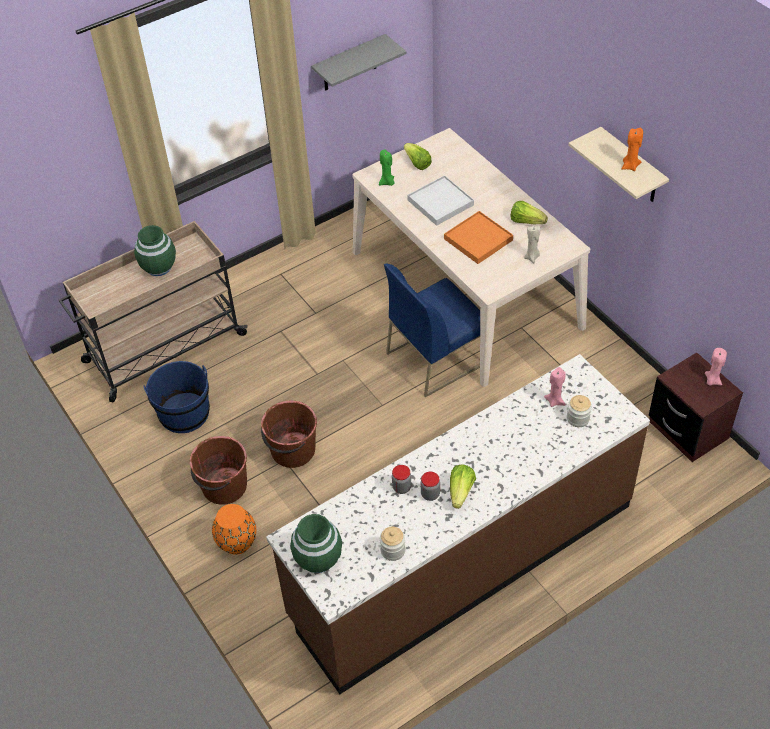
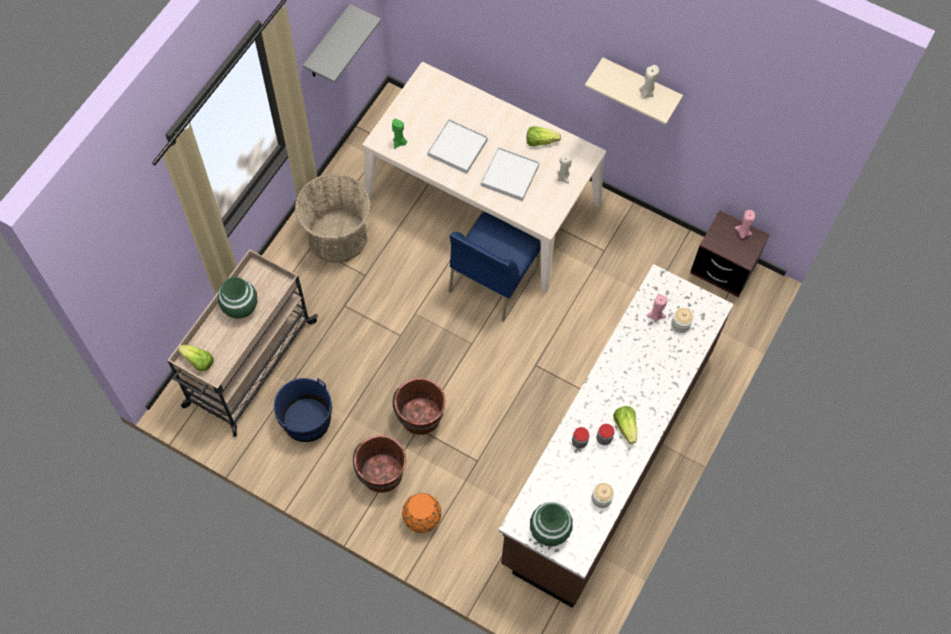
camera: 30 degrees left, 15 degrees up
(310, 273) = (338, 236): none -> basket
(417, 163) = (414, 112): lettuce -> lettuce (198, 361)
(478, 240) = (510, 175): orange tray -> white tray
(630, 166) = (646, 93): orange candle -> beige candle

